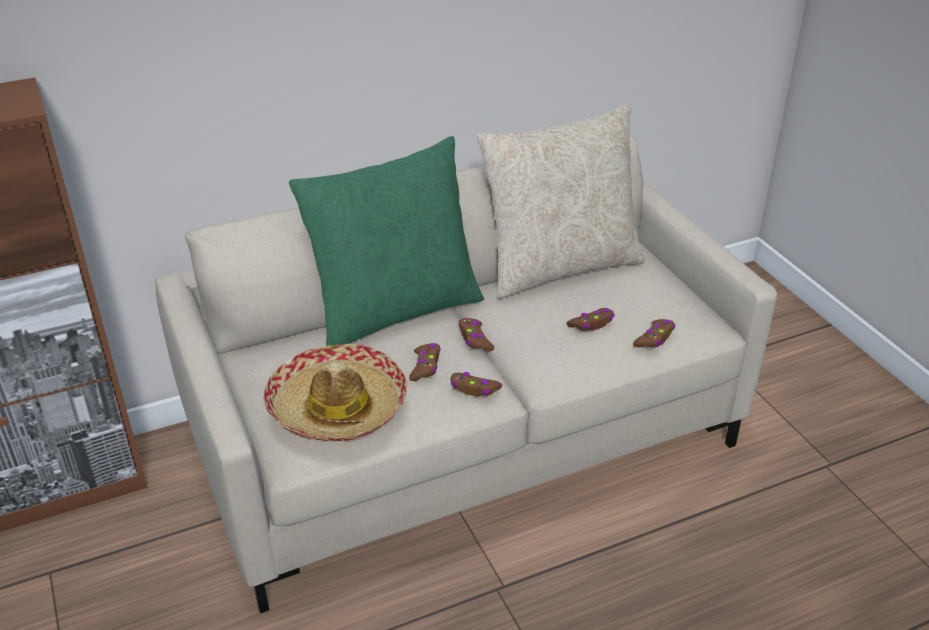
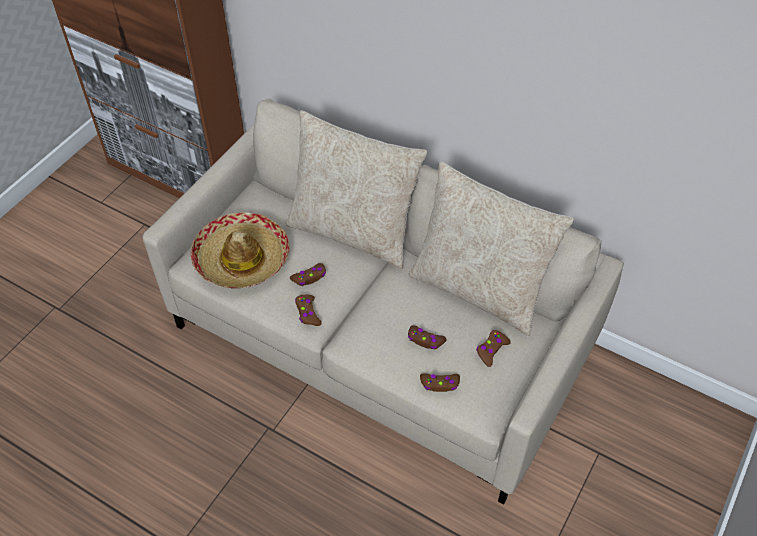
camera: 55 degrees right, 15 degrees up
(395, 310) = (353, 231): green pillow -> beige pillow
(475, 339) = (357, 287): brown game controller -> brown game controller (491, 350)

